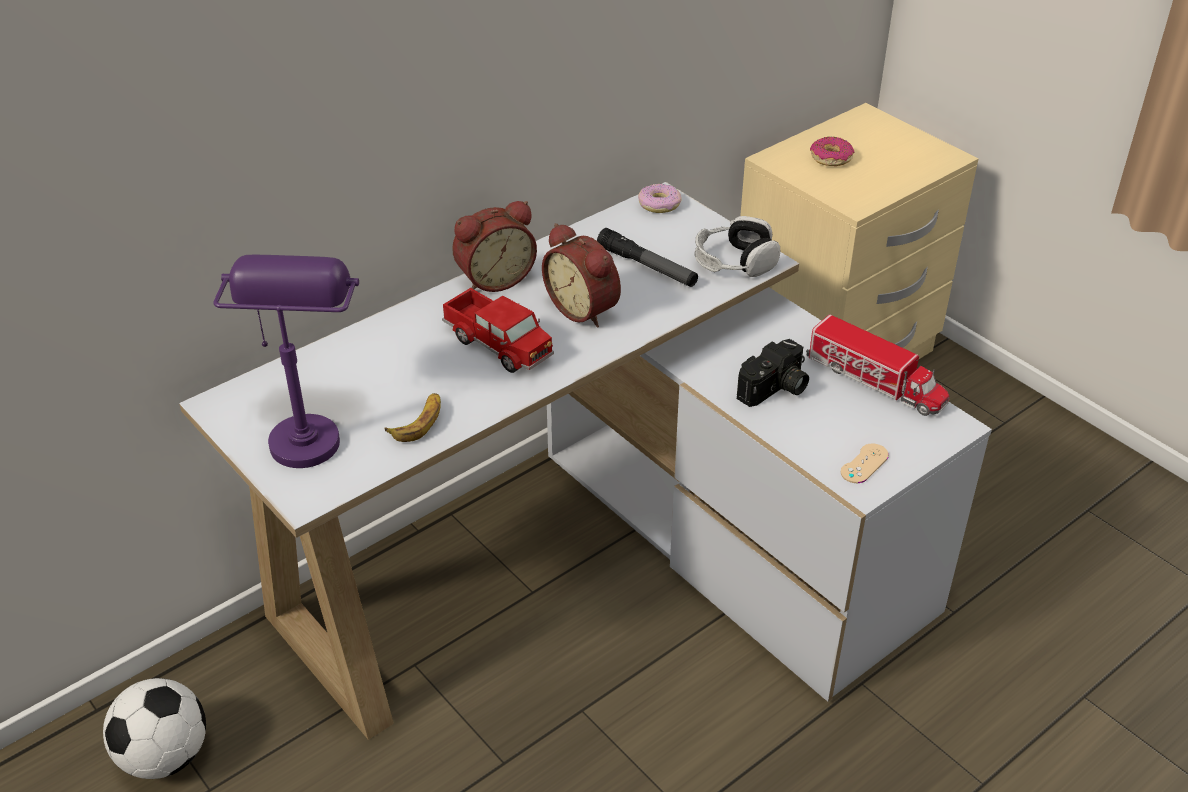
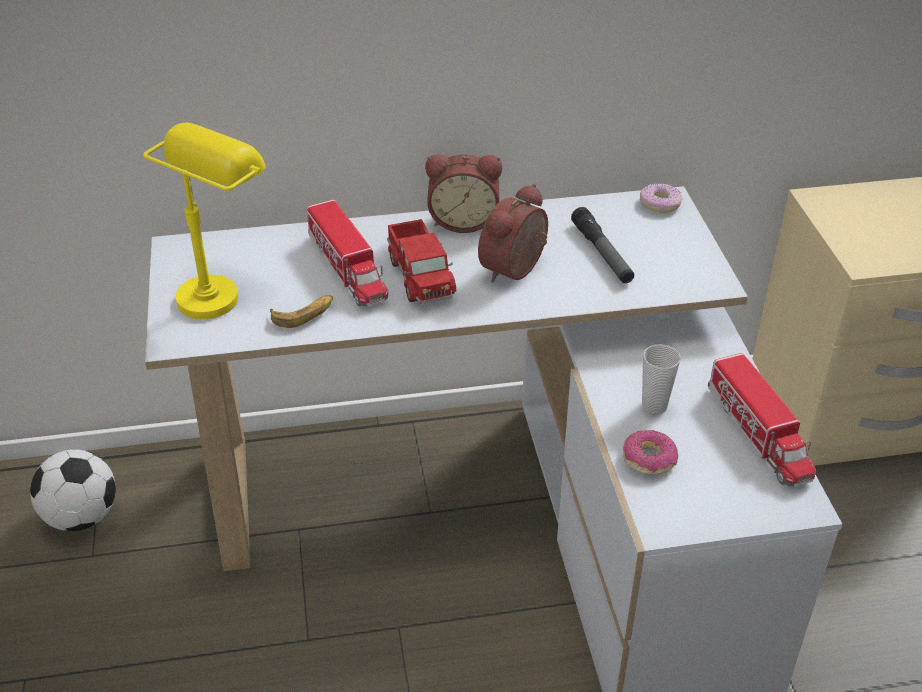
camera: 30 degrees right, 0 degrees up
(307, 427) = (220, 288): purple table lamp -> yellow table lamp
(422, 362) = (348, 268): none -> toy truck
(585, 308) = (516, 270): alarm clock -> alarm clock turned 45 degrees clockwise
(734, 261) = (686, 275): headphones -> none
(775, 390) = (654, 405): camera -> cup
(831, 158) = (875, 214): donut -> donut (649, 459)
(864, 464) = (683, 504): beige game controller -> none

